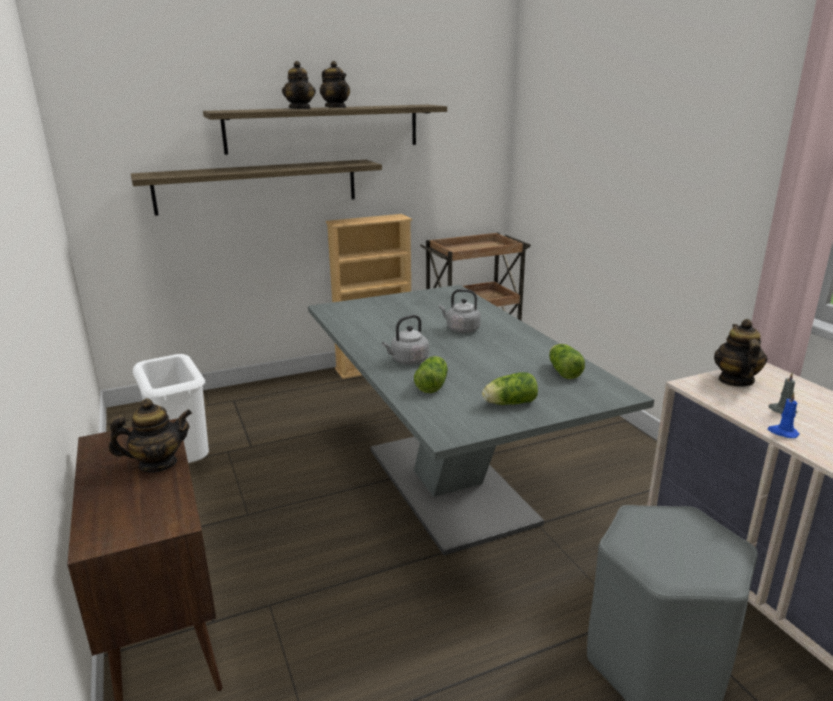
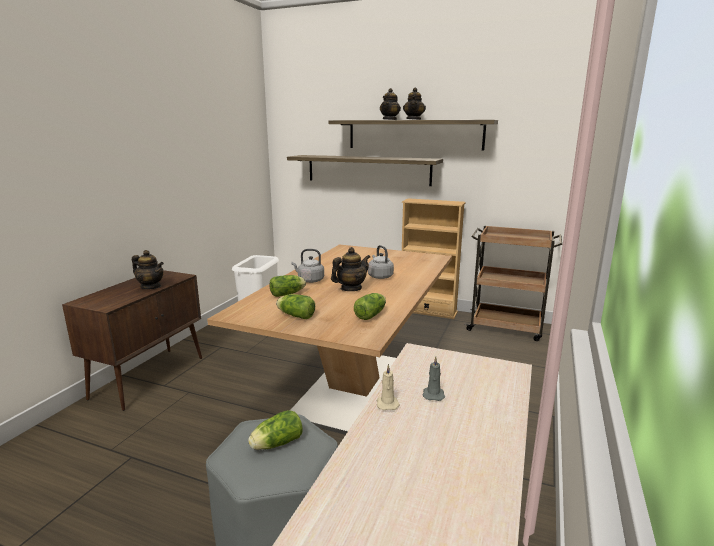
camera: 45 degrees right, 5 degrees down
(449, 484) = (353, 388): grey dining table -> brown dining table
(671, 539) = (275, 444): none -> lettuce
(735, 380) = (460, 364): teapot -> teapot (351, 288)
(782, 432) = (387, 403): blue candle -> beige candle

